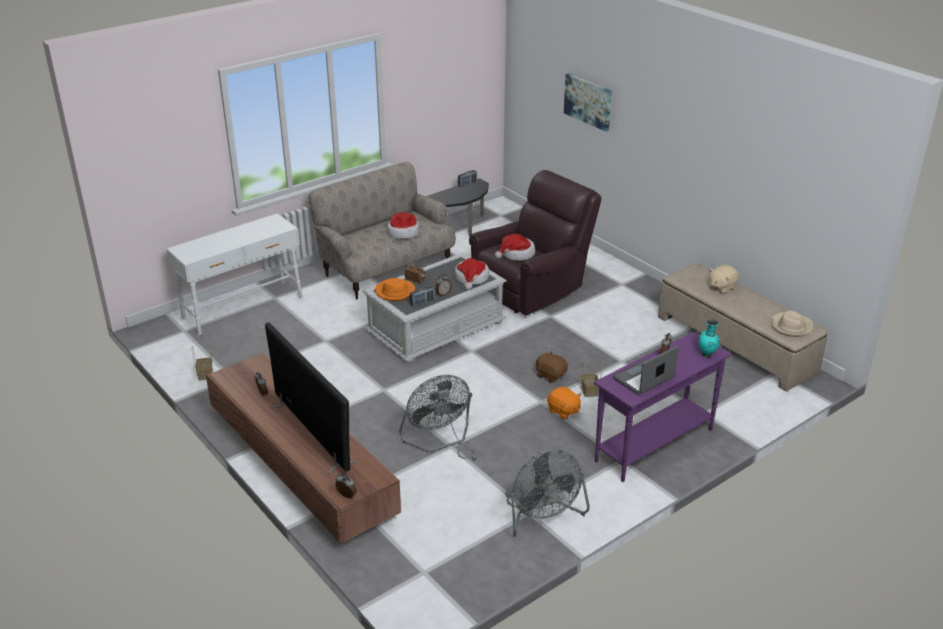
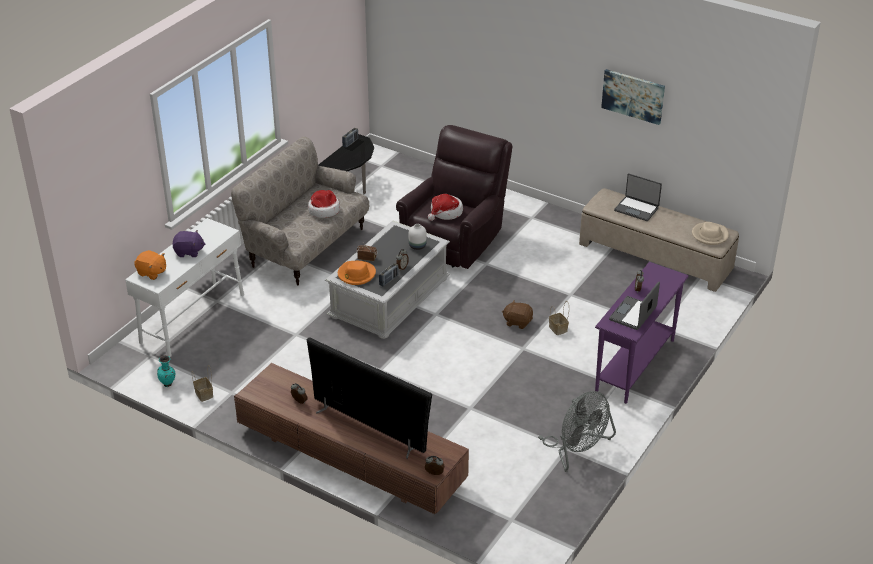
camera: 20 degrees left, 5 degrees up
(239, 237) = (189, 252): none -> purple plush toy
(444, 440) = (461, 404): grey fan -> none
(471, 278) = (418, 246): hat -> white vase
(563, 411) = (546, 353): orange plush toy -> orange plush toy (152, 273)
(588, 101) = (470, 50): picture -> picture (633, 96)
(707, 355) = (671, 281): turquoise vase -> turquoise vase (168, 384)
(721, 287) = (636, 209): beige plush toy -> laptop

